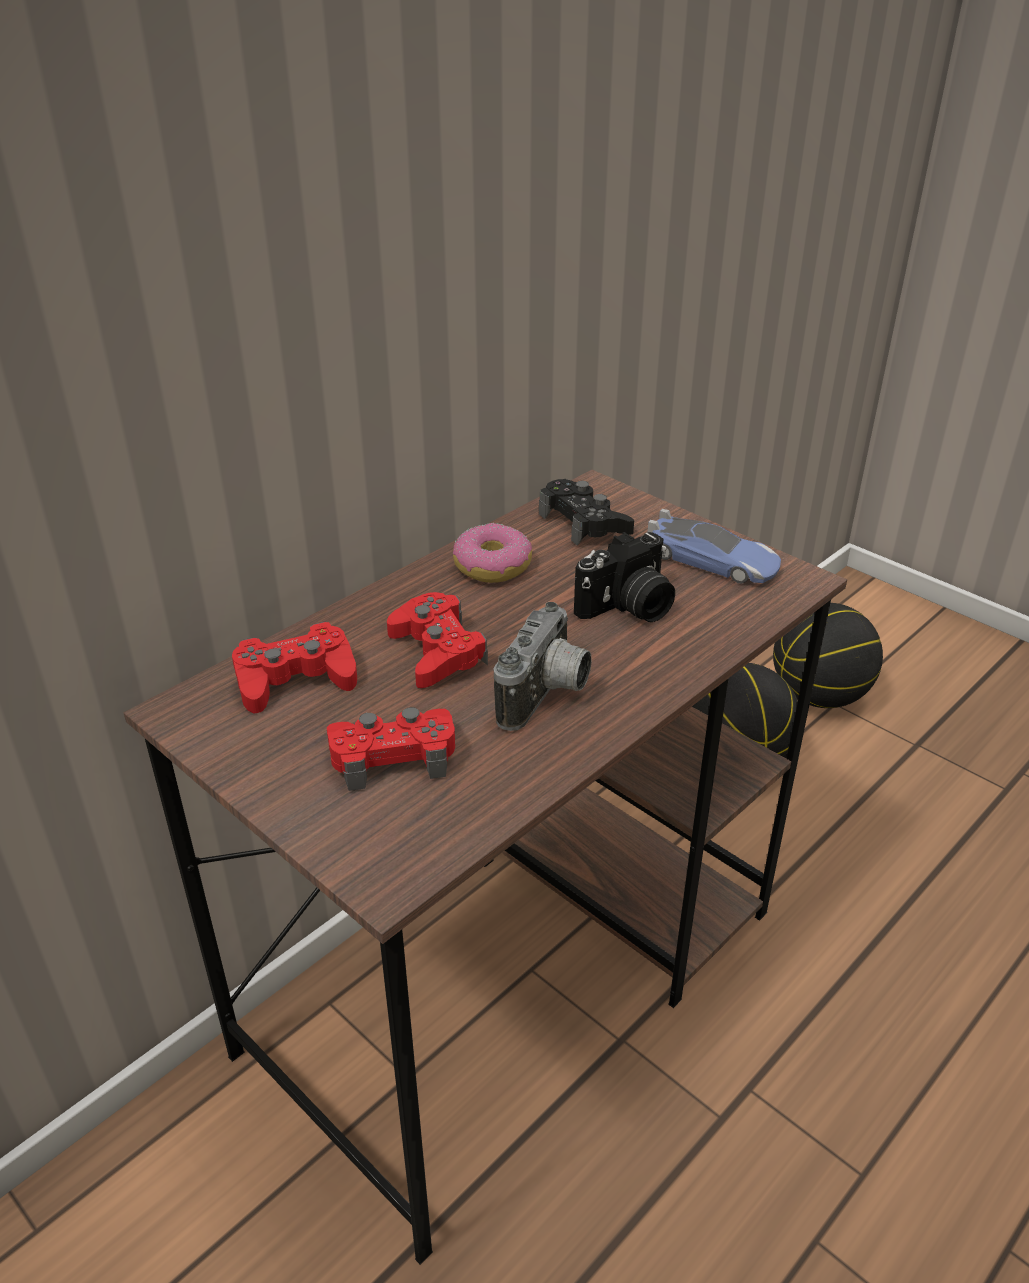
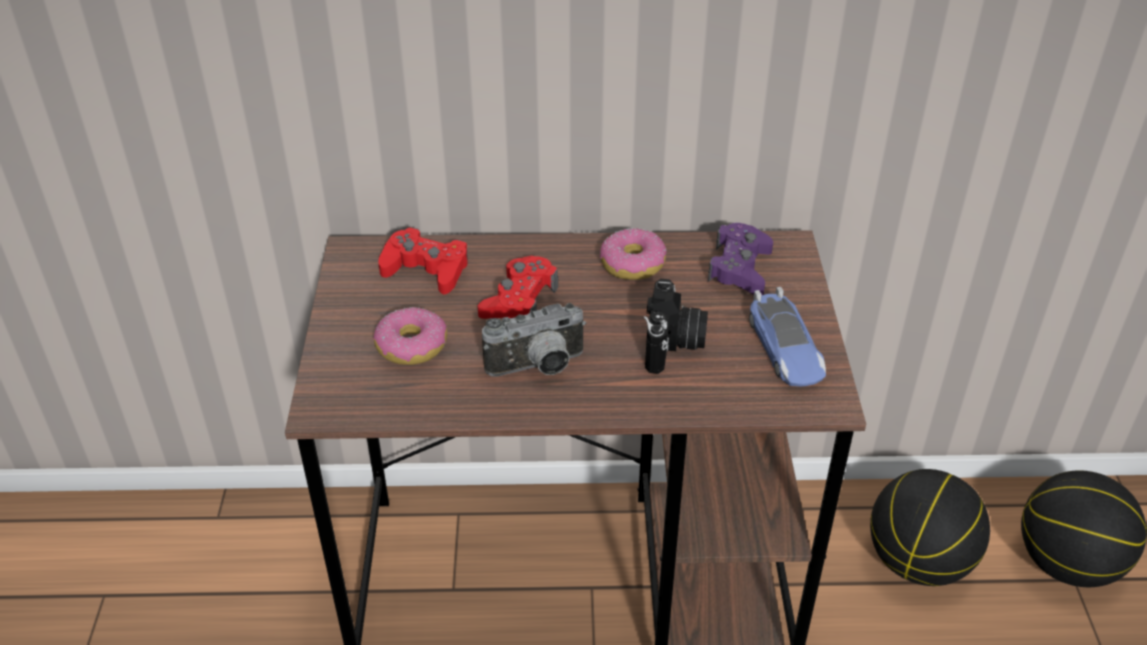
camera: 45 degrees right, 5 degrees up
(393, 756) = (411, 346): red game controller -> donut
(584, 523) = (739, 268): black game controller -> purple game controller
(628, 608) = (673, 345): camera -> camera turned 90 degrees counterclockwise

